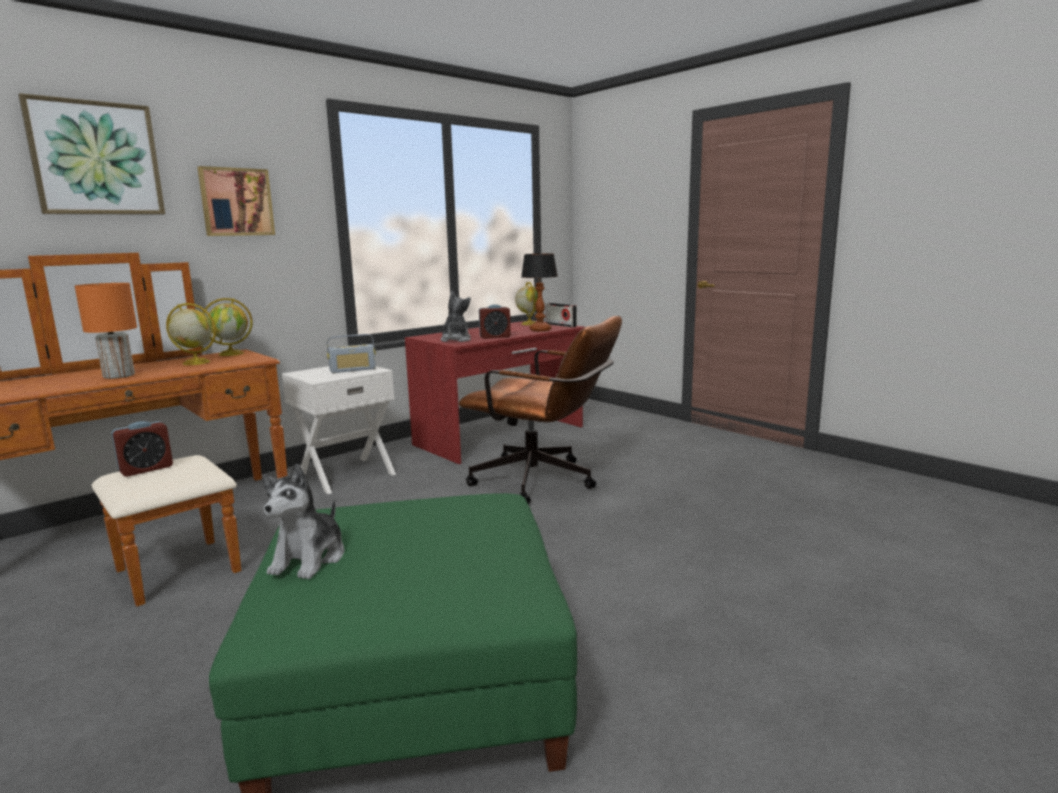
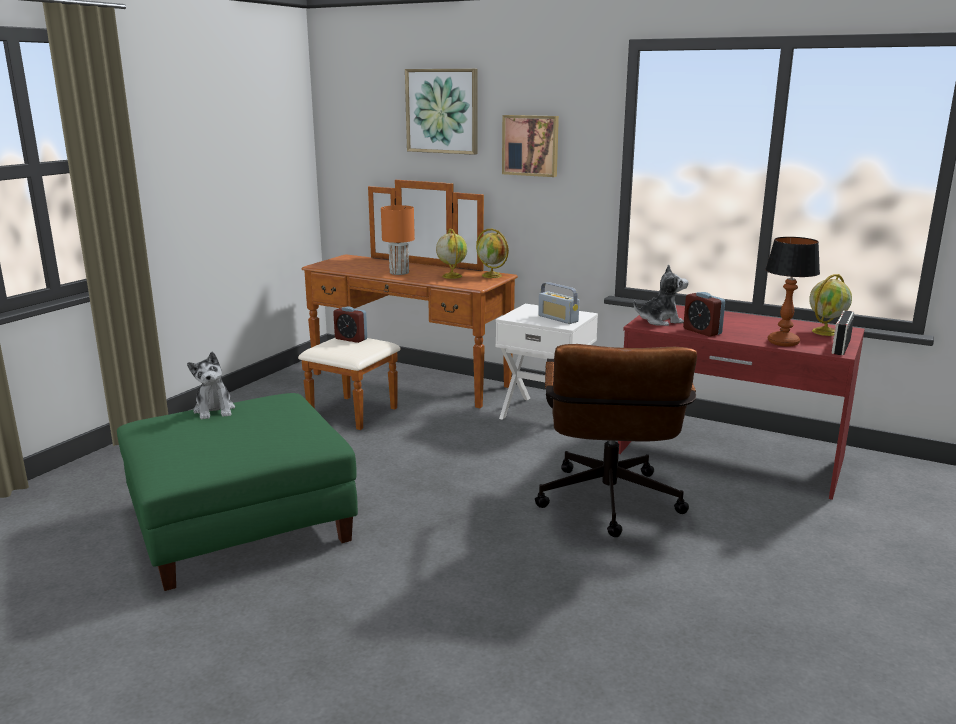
camera: 70 degrees right, 5 degrees up
(310, 559) = (214, 410): plush toy -> plush toy turned 105 degrees counterclockwise

